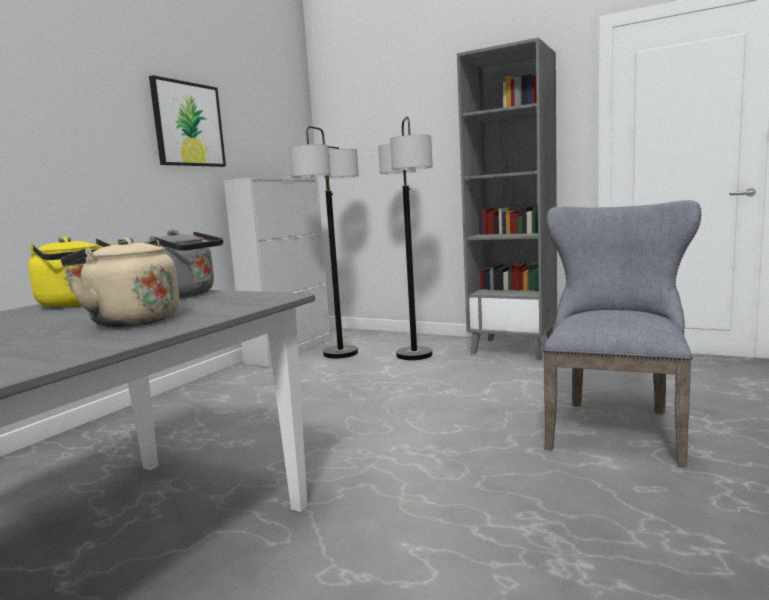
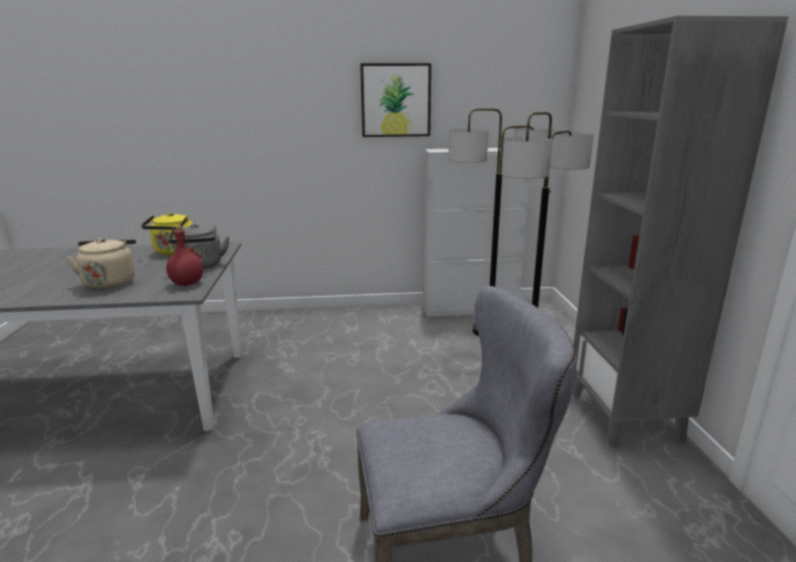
camera: 55 degrees right, 10 degrees up
(242, 297) = (188, 283): none -> red bottle

